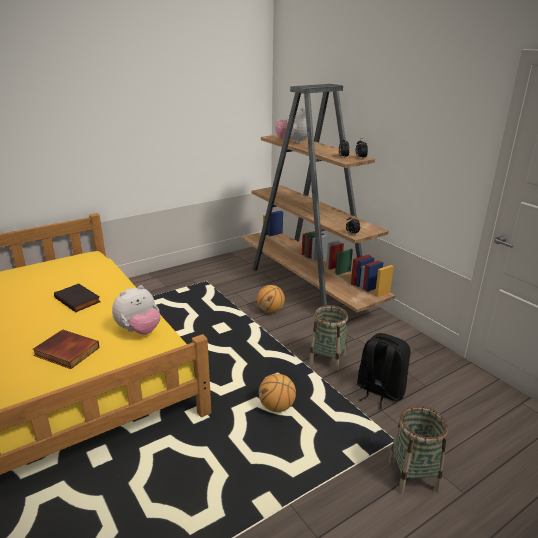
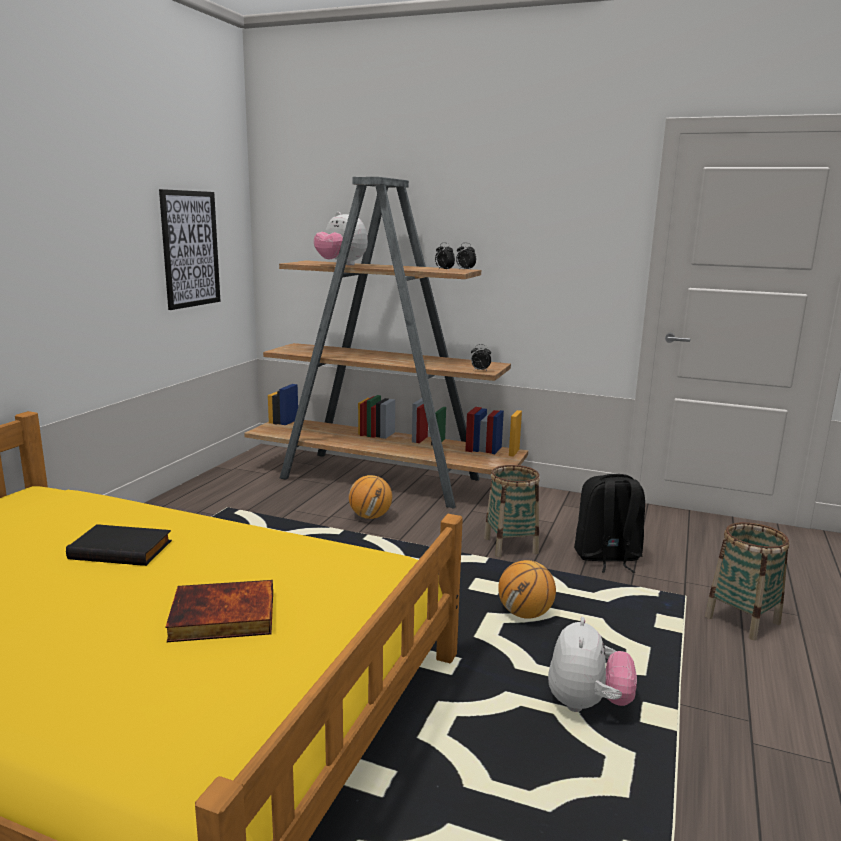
camera: 35 degrees left, 10 degrees down
(139, 330) = (303, 555): plush toy -> plush toy (587, 704)
(216, 122) = (190, 249): none -> picture

